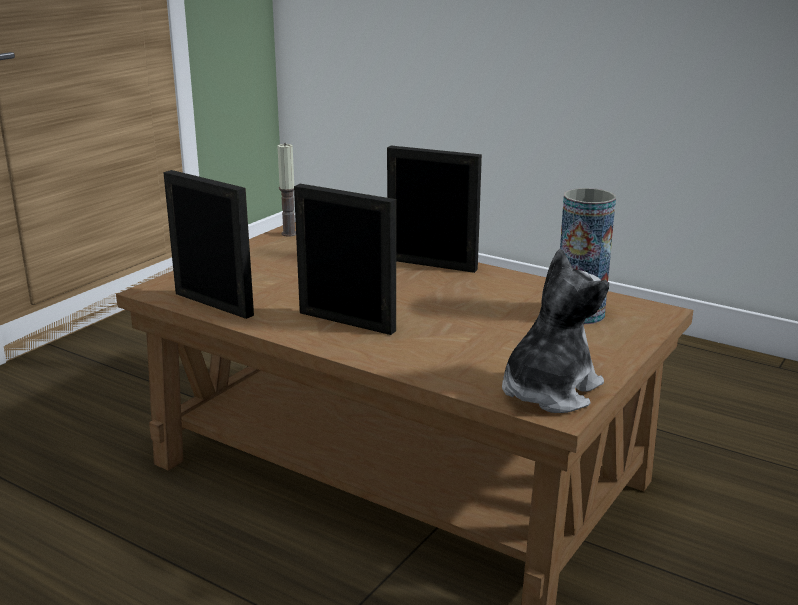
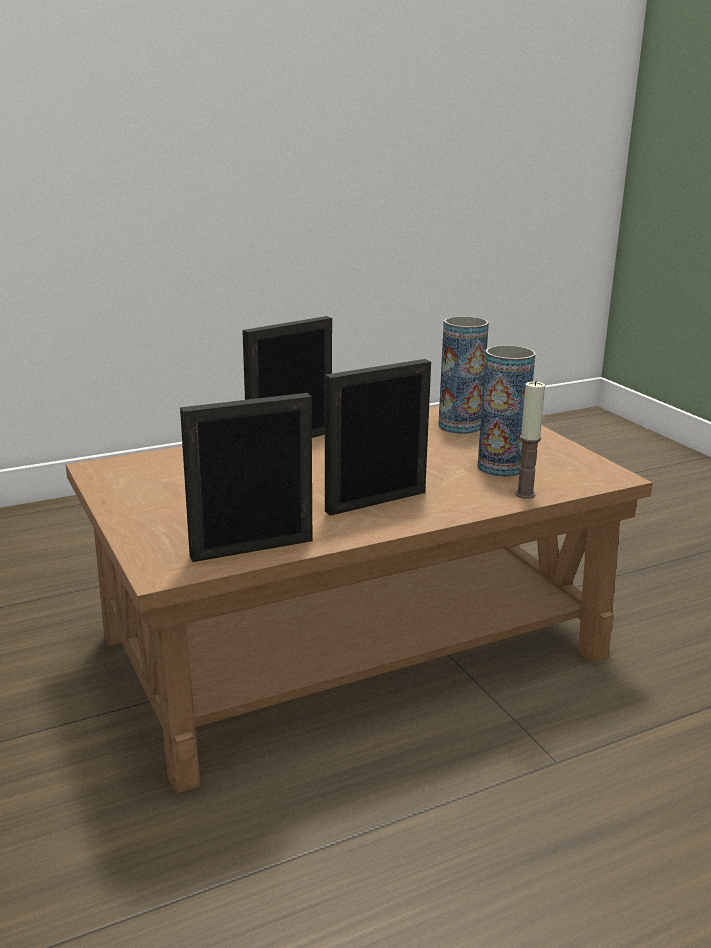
camera: 60 degrees left, 0 degrees up
(289, 233) = (104, 473): candle -> candle (525, 494)
(499, 352) = (501, 467): none -> vase
(548, 391) = (581, 471): plush toy -> none

